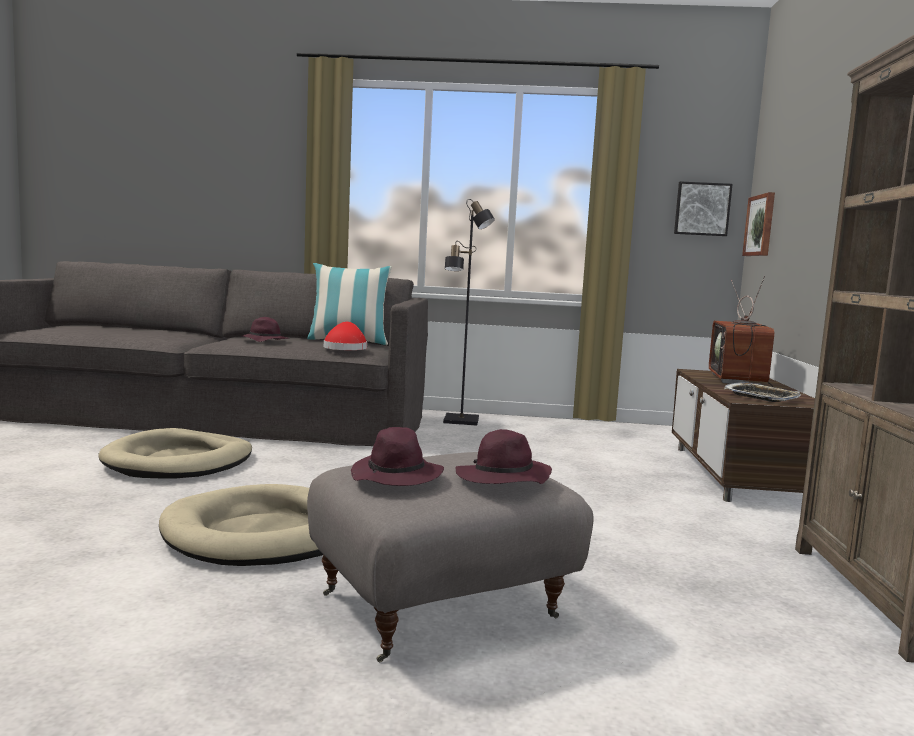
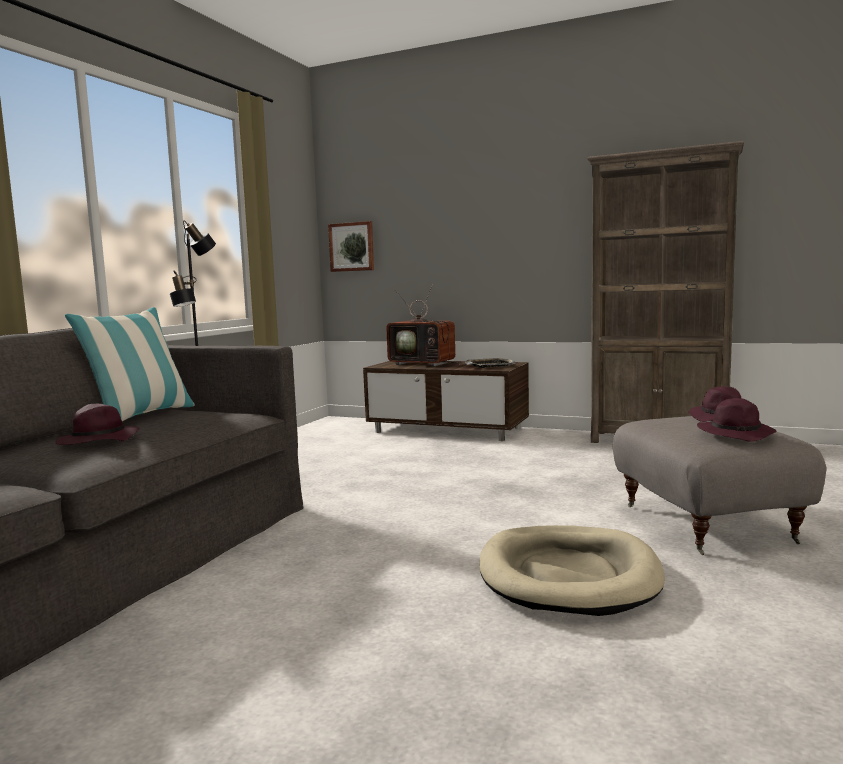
camera: 70 degrees left, 0 degrees up
(179, 461) = (261, 629): beige dog bed -> none
(345, 348) = (216, 416): red hat -> none
(702, 209) = (298, 233): picture -> none

